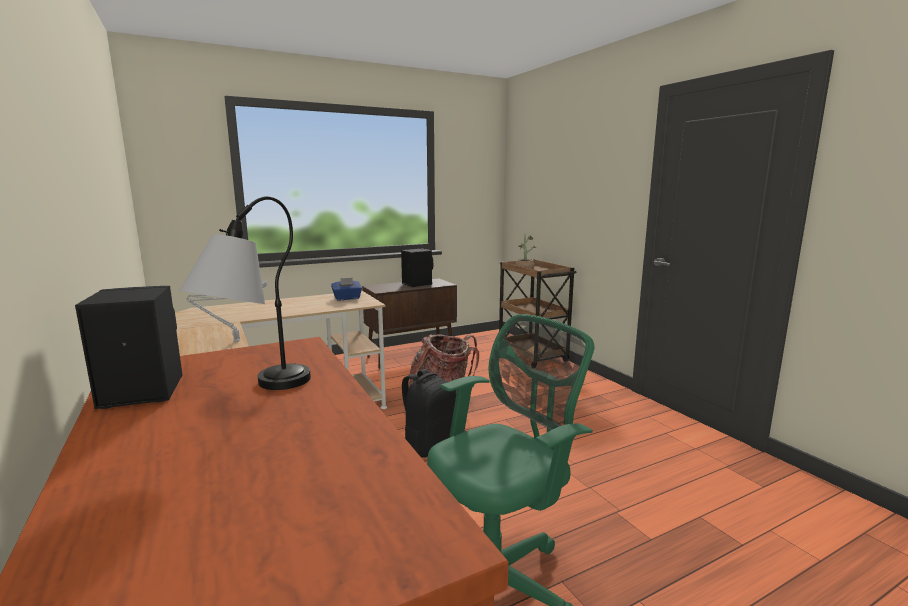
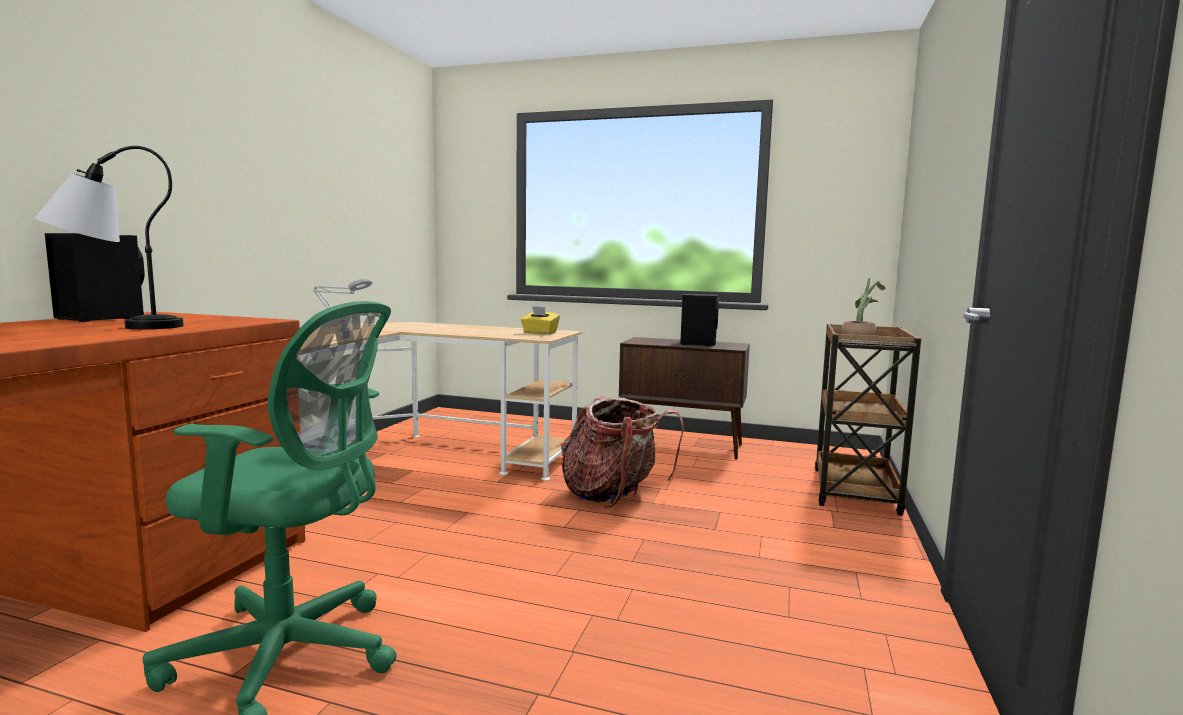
camera: 45 degrees right, 5 degrees down
(347, 298) = (539, 333): blue tissue box -> yellow tissue box
(428, 445) = (509, 525): black backpack -> none

